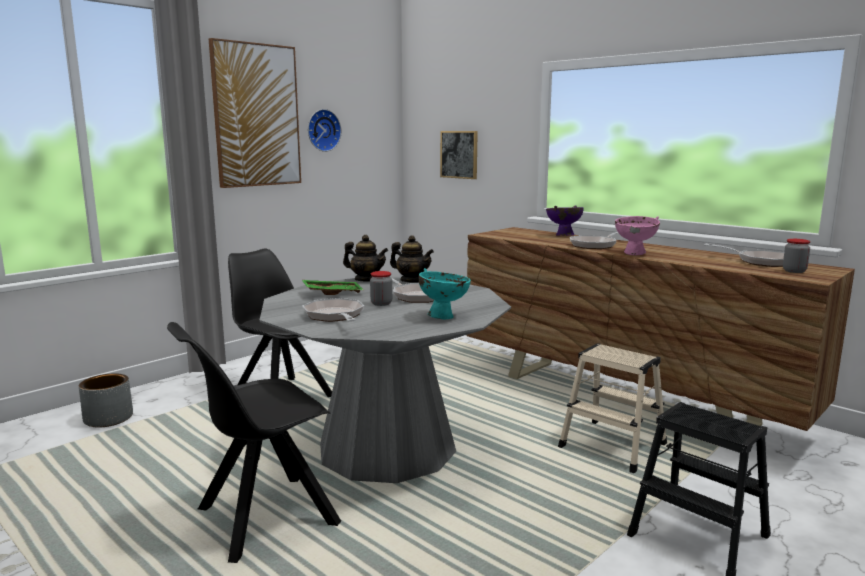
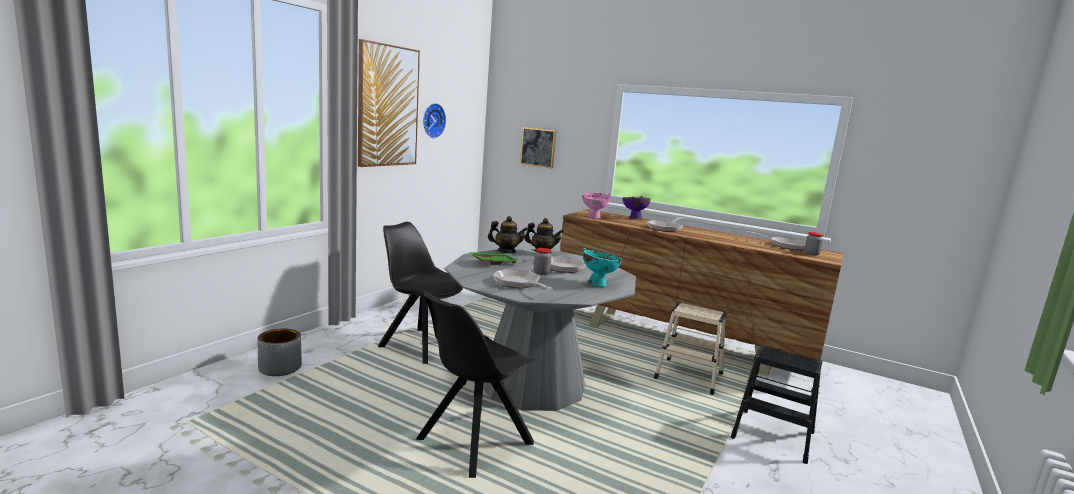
camera: 15 degrees left, 0 degrees up
(635, 254) = (700, 237): pink bowl -> pink bowl (594, 217)

